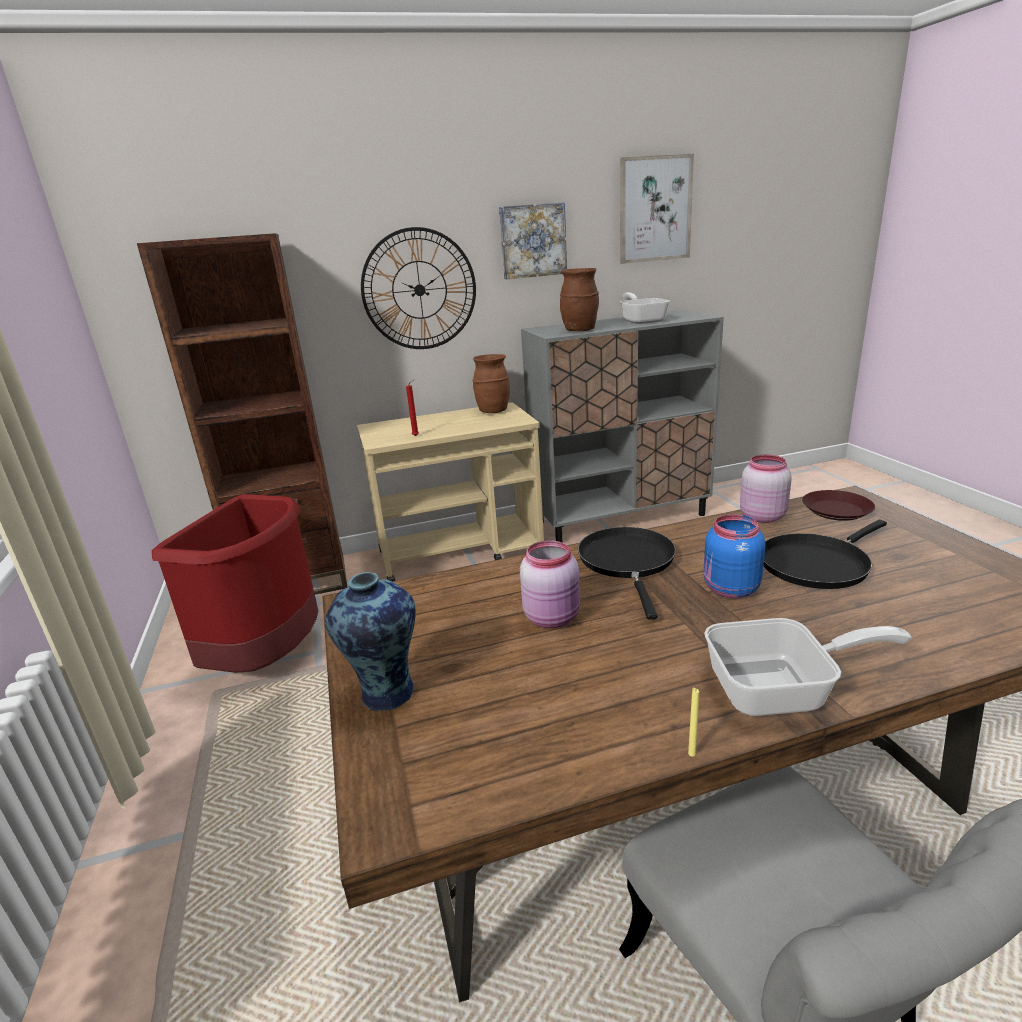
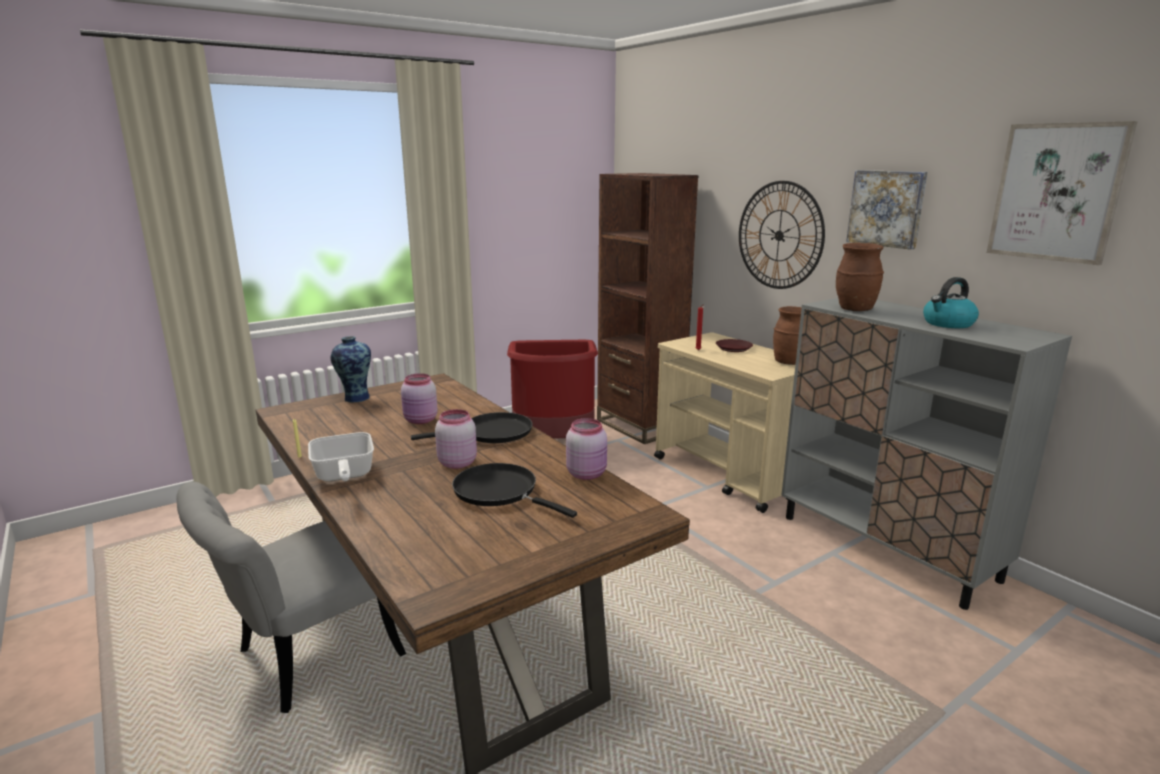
camera: 70 degrees right, 5 degrees down
(642, 320) = (948, 324): frying pan -> kettle
(729, 589) = (457, 463): blue jar -> pink jar
(836, 510) = (614, 505): brown plate -> brown plate (734, 348)

